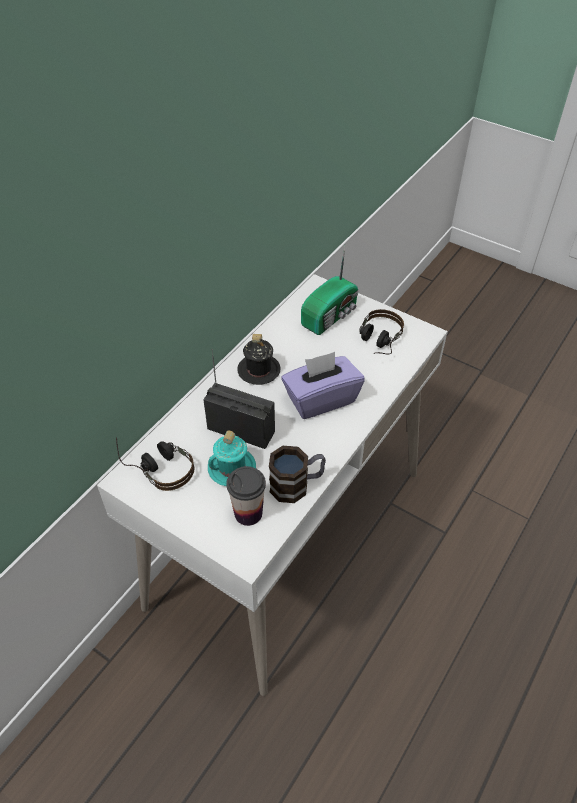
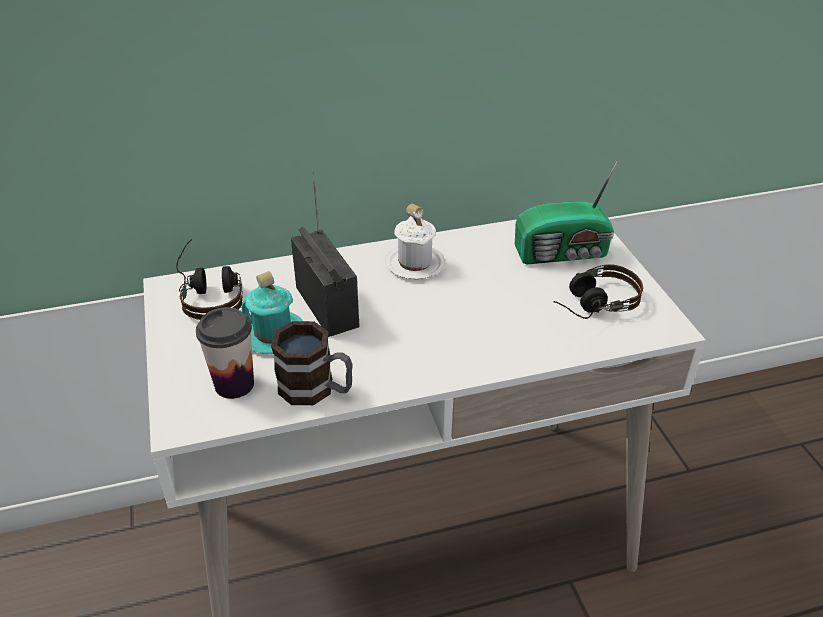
camera: 40 degrees right, 10 degrees down
(259, 371) = (415, 264): black mug -> white mug
(321, 399) = (449, 324): purple tissue box -> none

